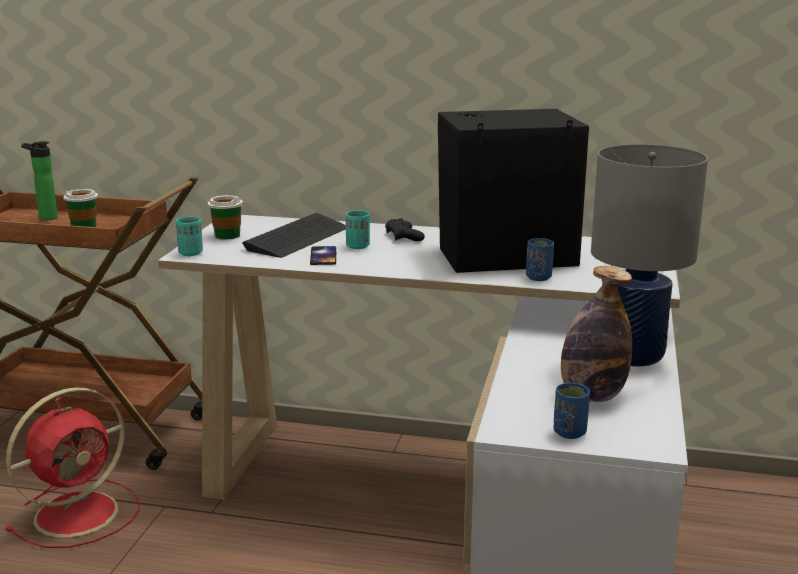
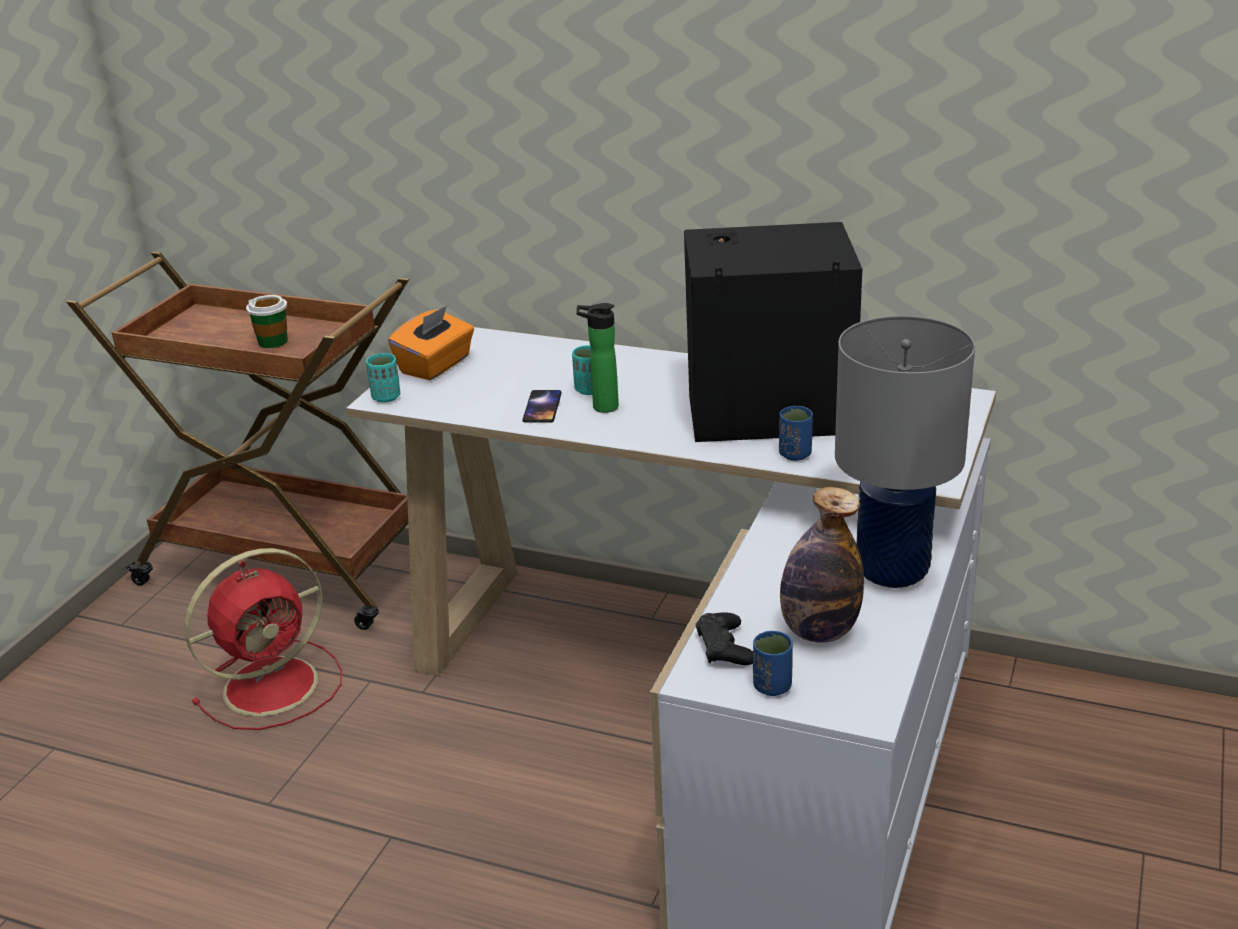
camera: 10 degrees right, 10 degrees up
(45, 218) = (230, 324): bottle -> bottle (601, 407)
(227, 235) = (436, 365): cup -> orange tissue box
(297, 238) = (519, 373): keyboard -> none
(404, 236) = (651, 372): black game controller -> black game controller (724, 647)

